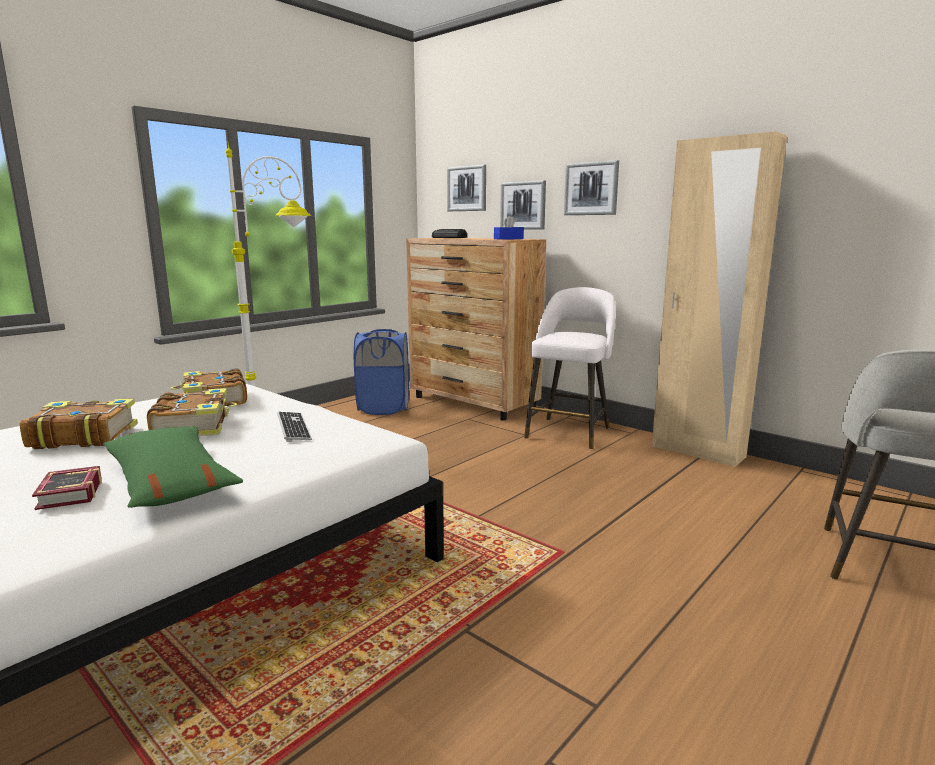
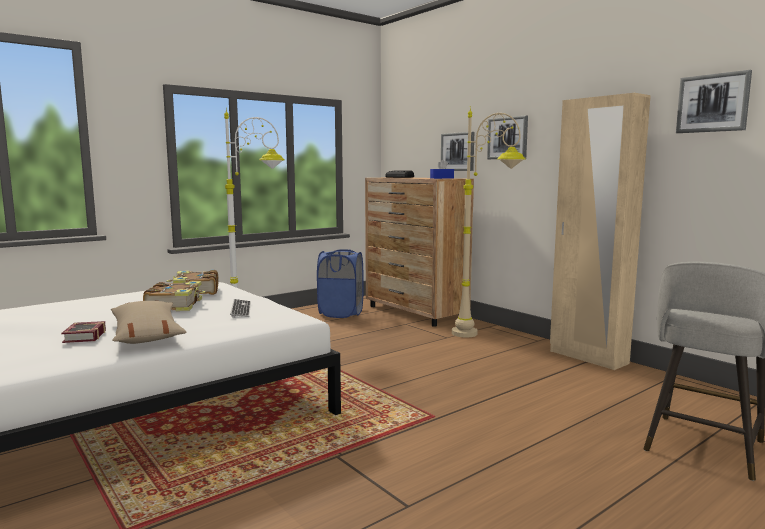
camera: 10 degrees right, 5 degrees down
(83, 436) = (102, 308): book -> none
(170, 481) = (146, 334): green pillow -> beige pillow
(467, 188) = (417, 138): picture -> picture (712, 103)
(569, 432) = (484, 337): white stool -> beige floor lamp

